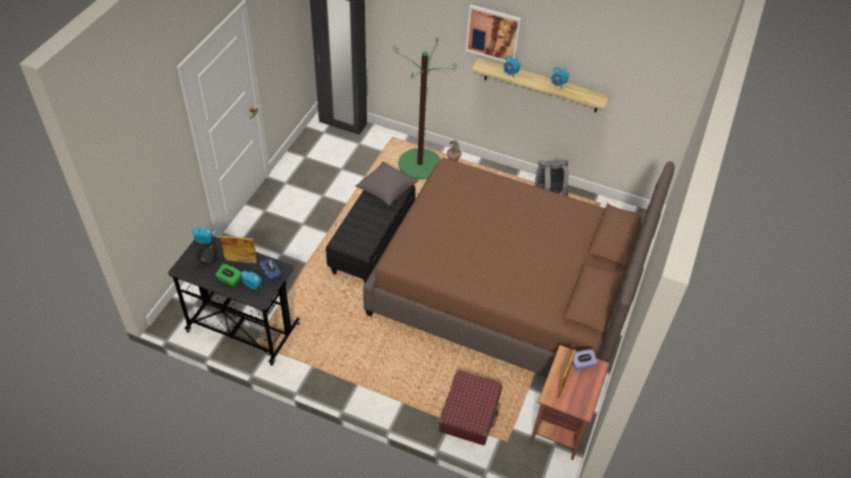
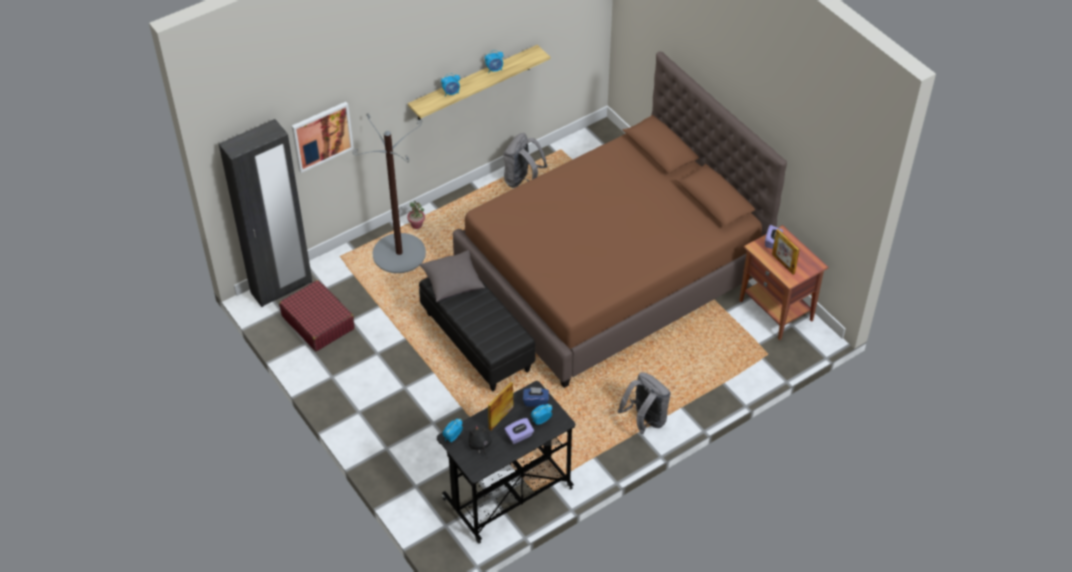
camera: 55 degrees left, 0 degrees up
(229, 280) = (519, 436): green tissue box -> purple tissue box
(371, 383) = (645, 420): none -> grey backpack
(420, 164) = (399, 253): green clothes rack -> grey clothes rack
(470, 412) = (723, 364): red suitcase -> red suitcase (318, 322)
(493, 34) = (417, 69): picture -> picture (322, 136)

